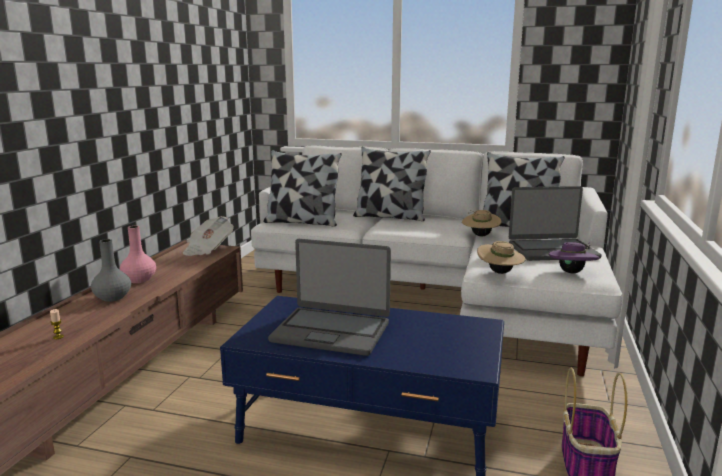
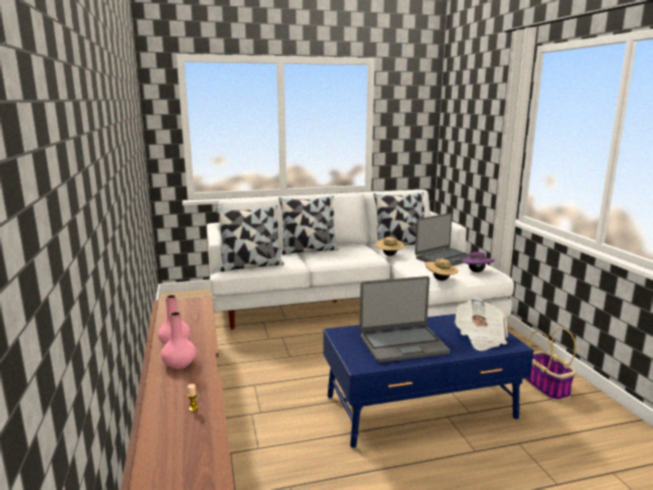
camera: 30 degrees left, 0 degrees up
(112, 297) = (179, 364): grey vase -> pink vase
(208, 249) = (189, 304): newspaper -> newspaper (480, 338)

